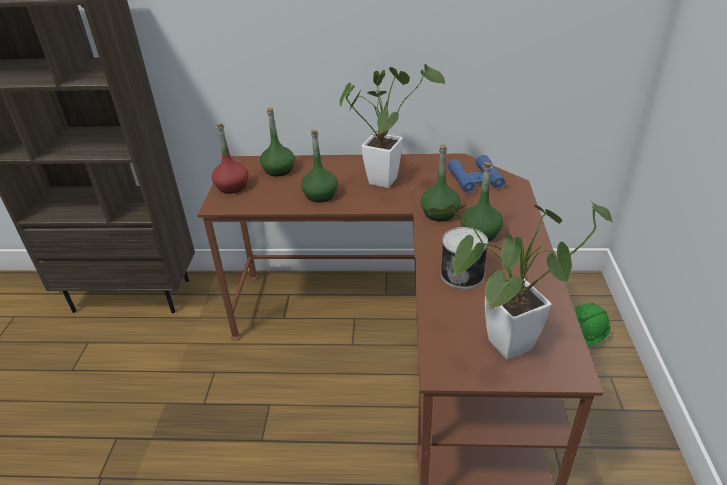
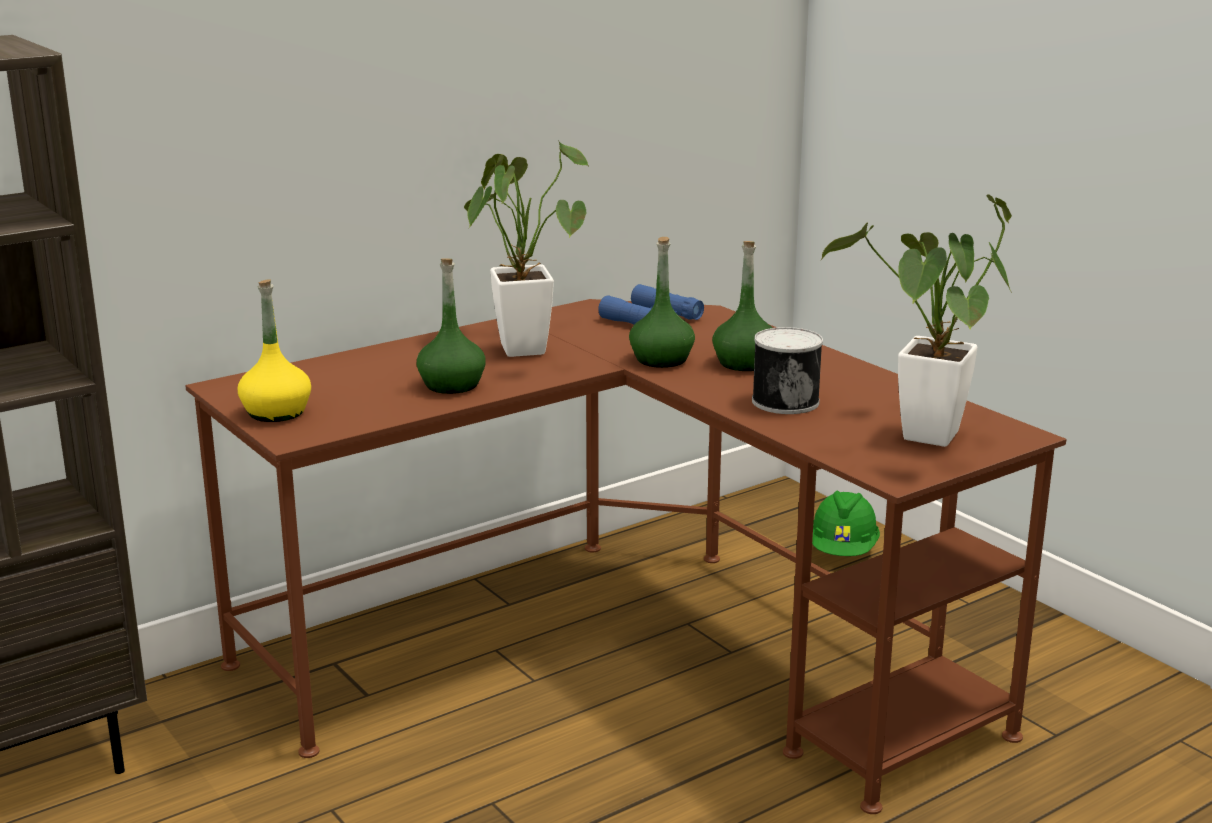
camera: 40 degrees left, 15 degrees down
(232, 186) = (276, 412): red bottle -> yellow bottle
(279, 170) = (324, 377): green bottle -> none

